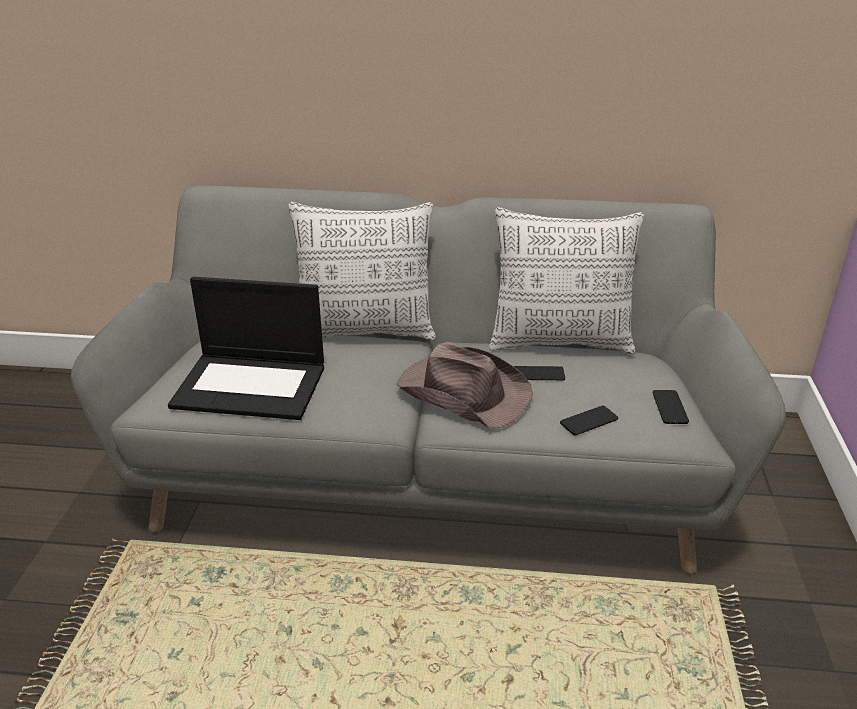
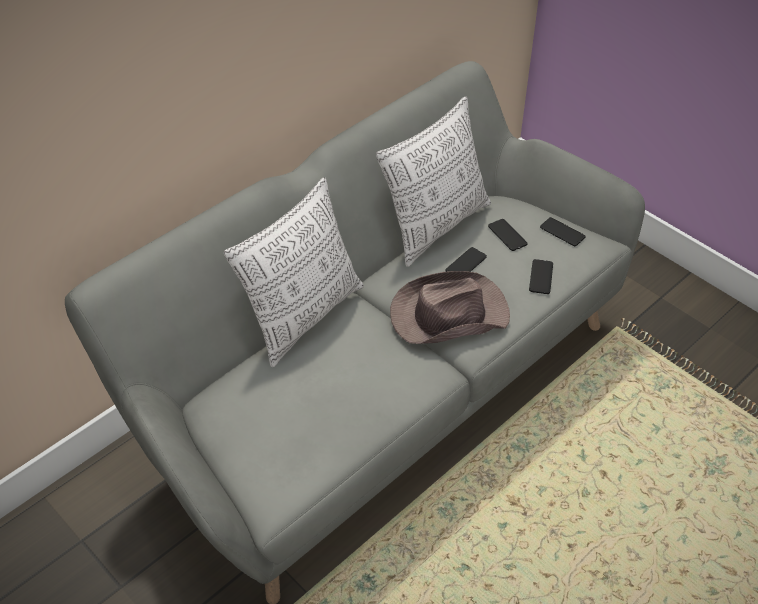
camera: 50 degrees left, 15 degrees up
(252, 386) = (314, 426): laptop -> none
(610, 379) = (507, 235): none -> phone

